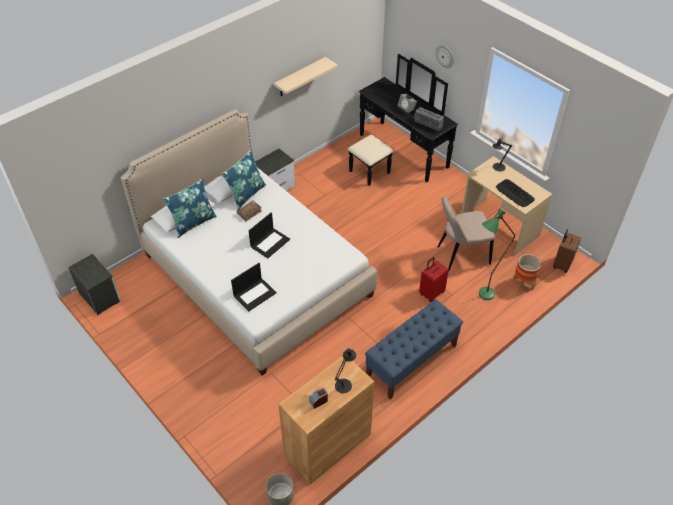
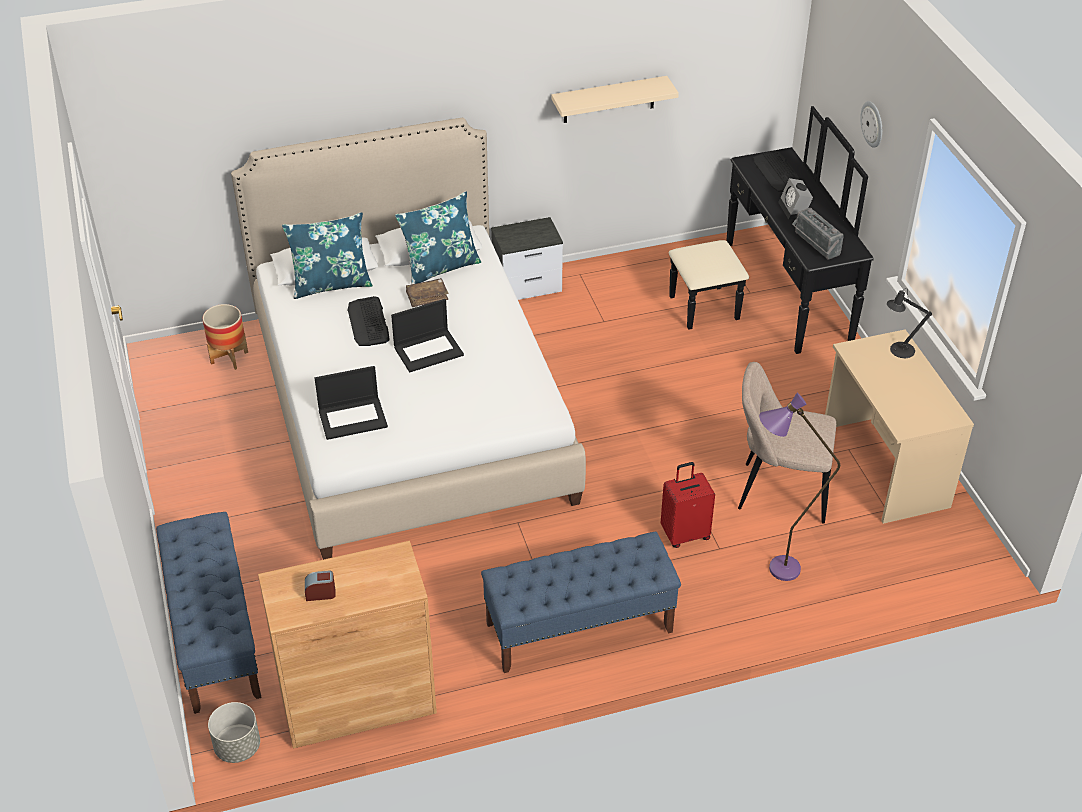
camera: 25 degrees right, 5 degrees down
(99, 296) = (158, 362): nightstand -> none
(229, 440) = (215, 635): none -> blue bench
(344, 384) = (378, 583): black table lamp -> none
(482, 296) = (773, 571): green floor lamp -> purple floor lamp
(515, 193) = (901, 402): keyboard -> keyboard (368, 322)
(523, 283) = (865, 575): planter -> planter (229, 357)
(561, 264) = (961, 569): brown suitcase -> none

